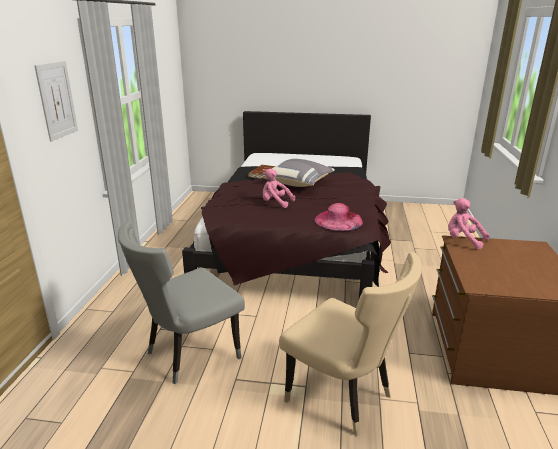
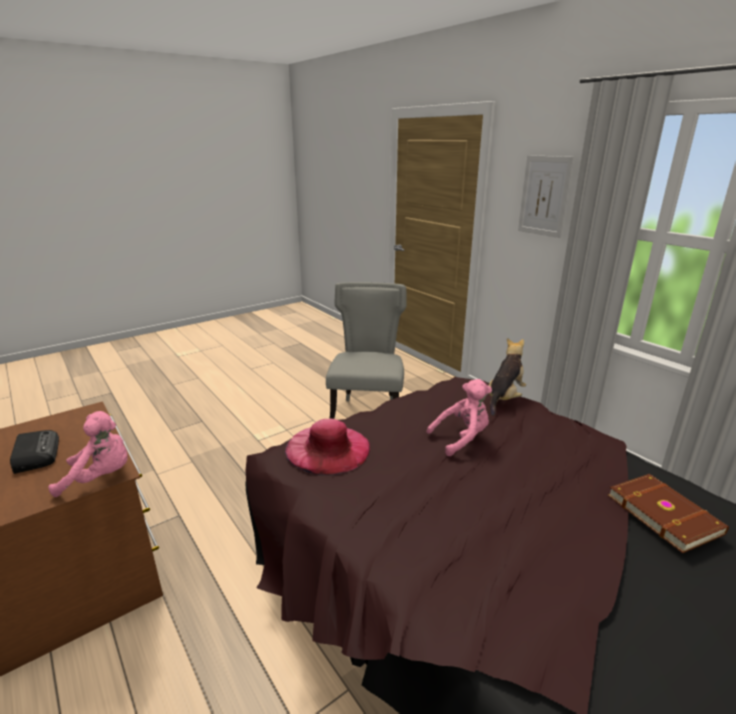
camera: 135 degrees right, 0 degrees up
(219, 205) = (504, 398): none -> plush toy
(299, 183) = (539, 516): grey pillow -> none
(343, 397) = (222, 448): beige chair -> none
(506, 266) = (36, 454): none -> radio

